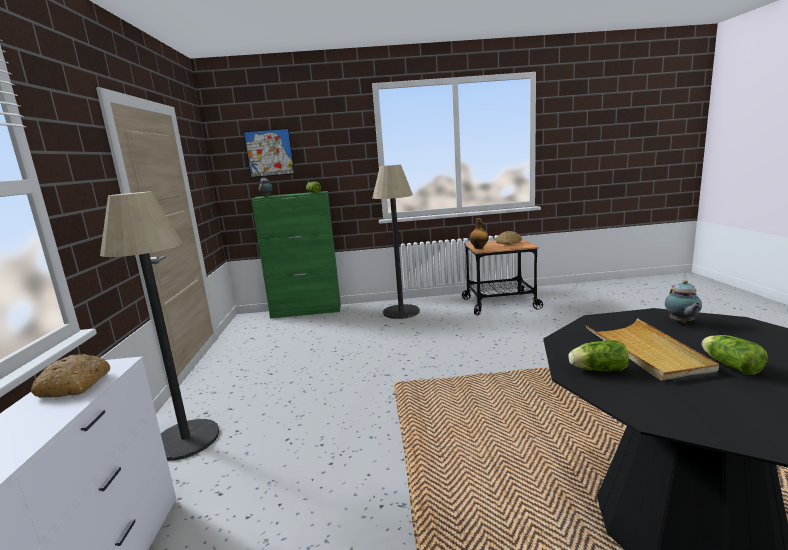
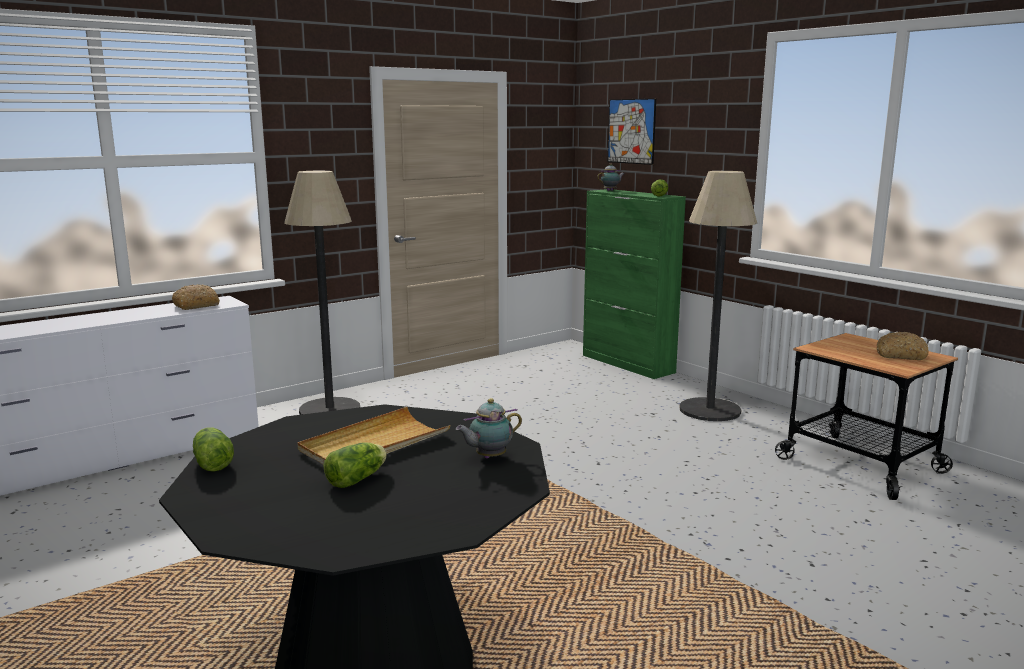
camera: 55 degrees right, 0 degrees up
(479, 248) = (826, 345): bottle -> none
(596, 370) = (313, 428): lettuce -> lettuce (212, 462)

